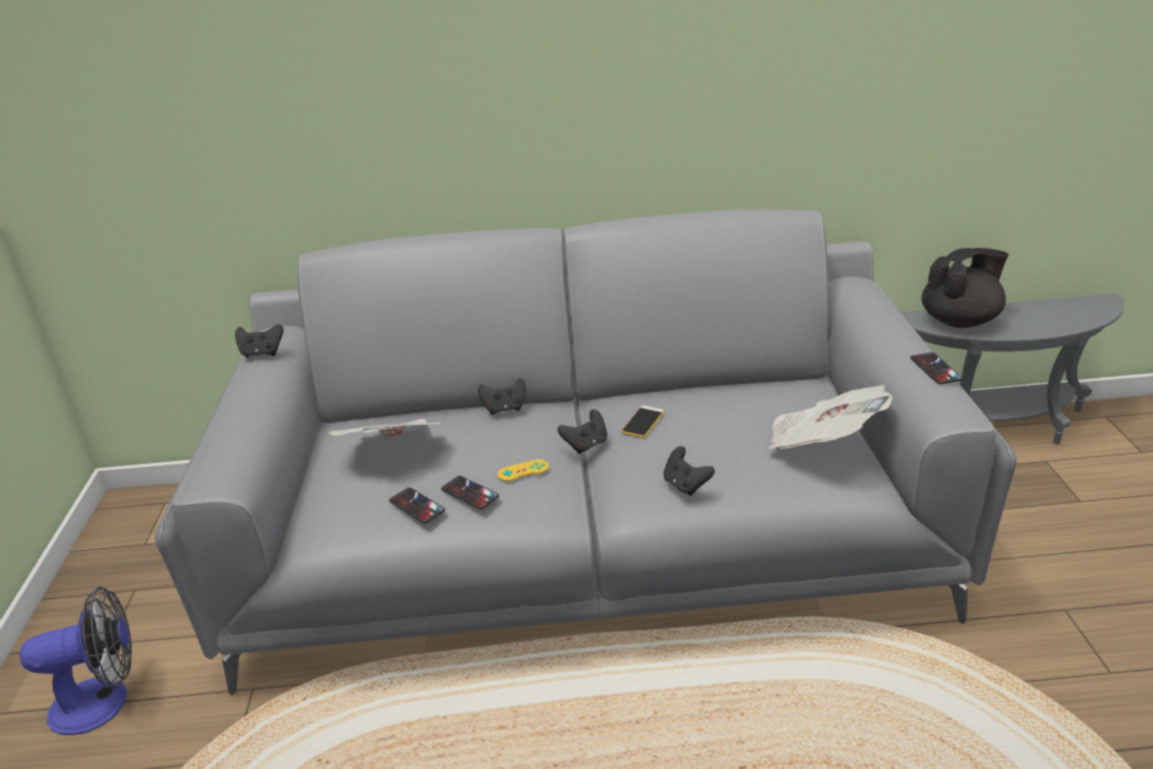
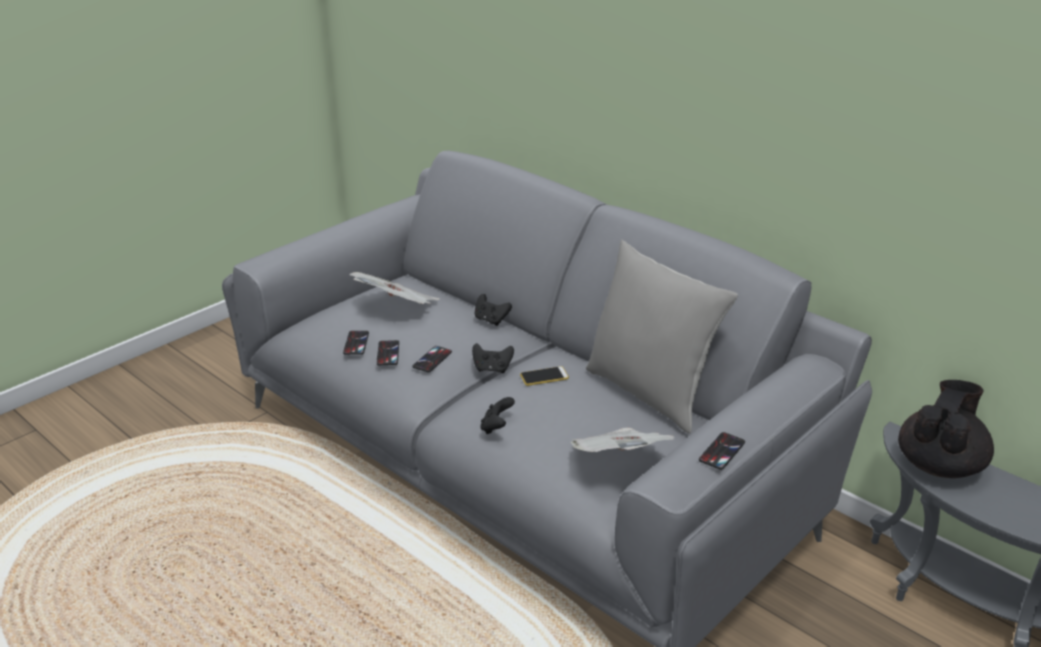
camera: 45 degrees right, 0 degrees up
(103, 701) = (212, 372): fan -> none
(262, 353) = (389, 207): black game controller -> none
(523, 470) = (432, 359): yellow game controller -> phone
(733, 385) = (650, 393): none -> grey pillow
(960, 321) = (939, 464): black teapot -> black teapot turned 75 degrees counterclockwise

